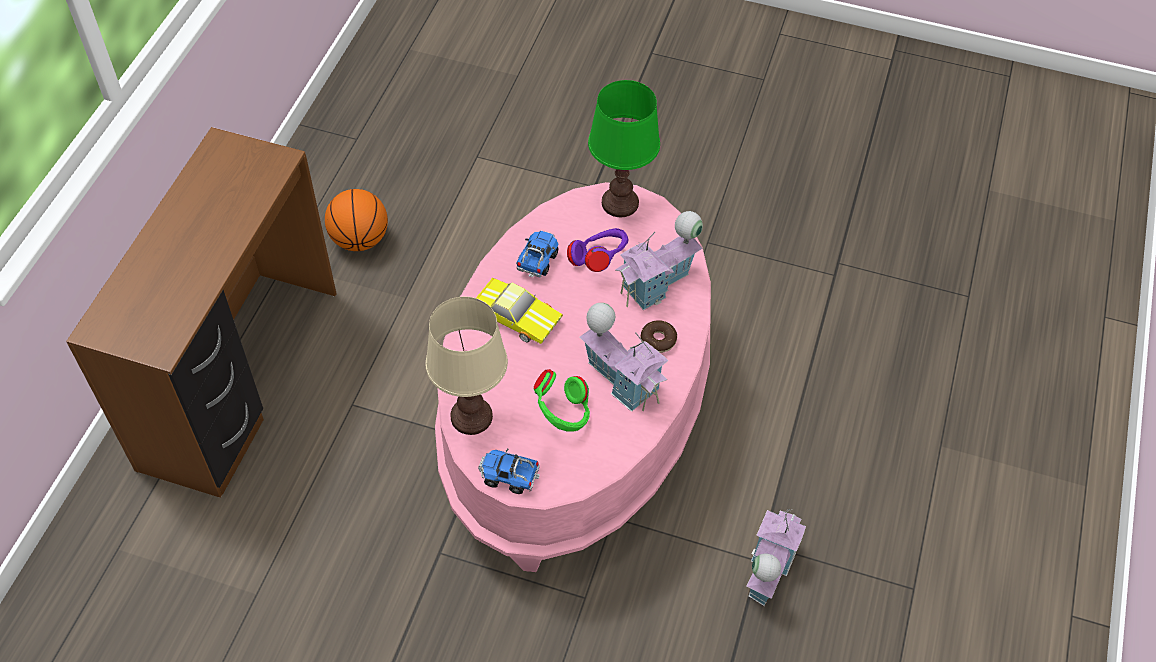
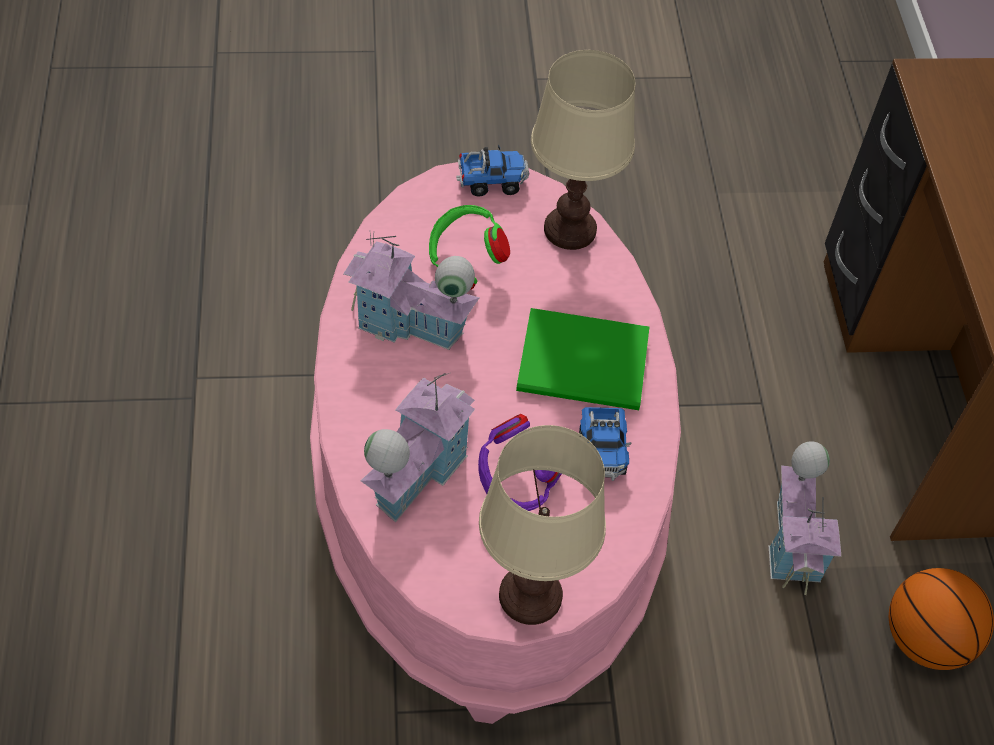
camera: 155 degrees right, 0 degrees up
(517, 315) = (586, 366): toy car -> green book
(619, 203) = (531, 596): green table lamp -> beige table lamp
(658, 340) = (383, 391): donut -> none
(767, 570) = (182, 371): toy house -> toy house (793, 544)

